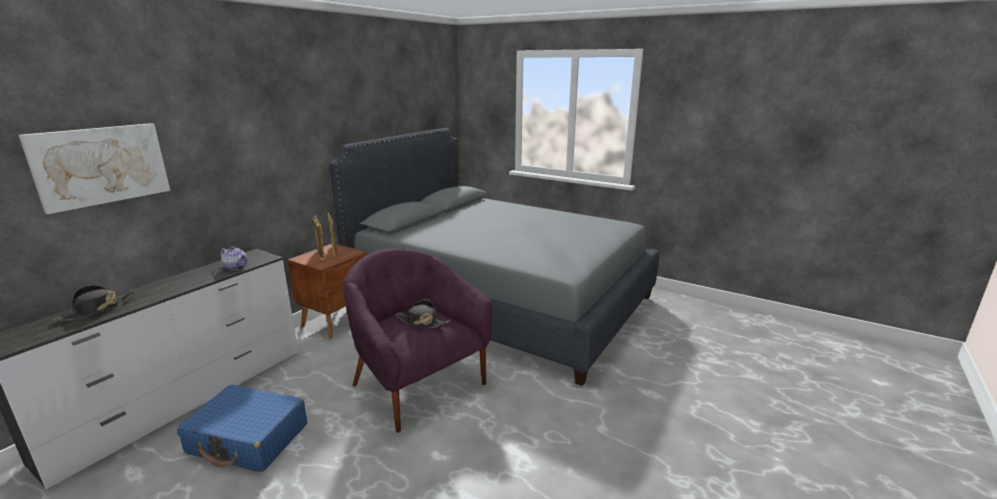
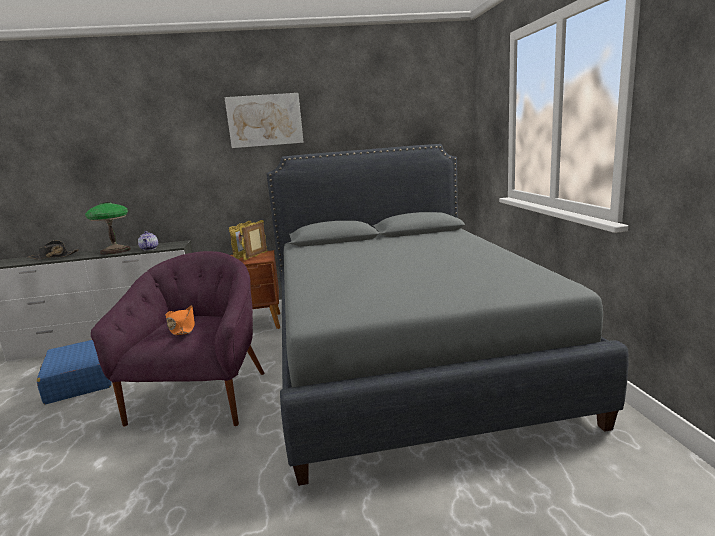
camera: 50 degrees right, 5 degrees down
(101, 165) = (77, 160): picture -> picture (265, 120)
(188, 280) = (115, 251): none -> table lamp
(422, 322) = (182, 328): black hat -> orange hat

